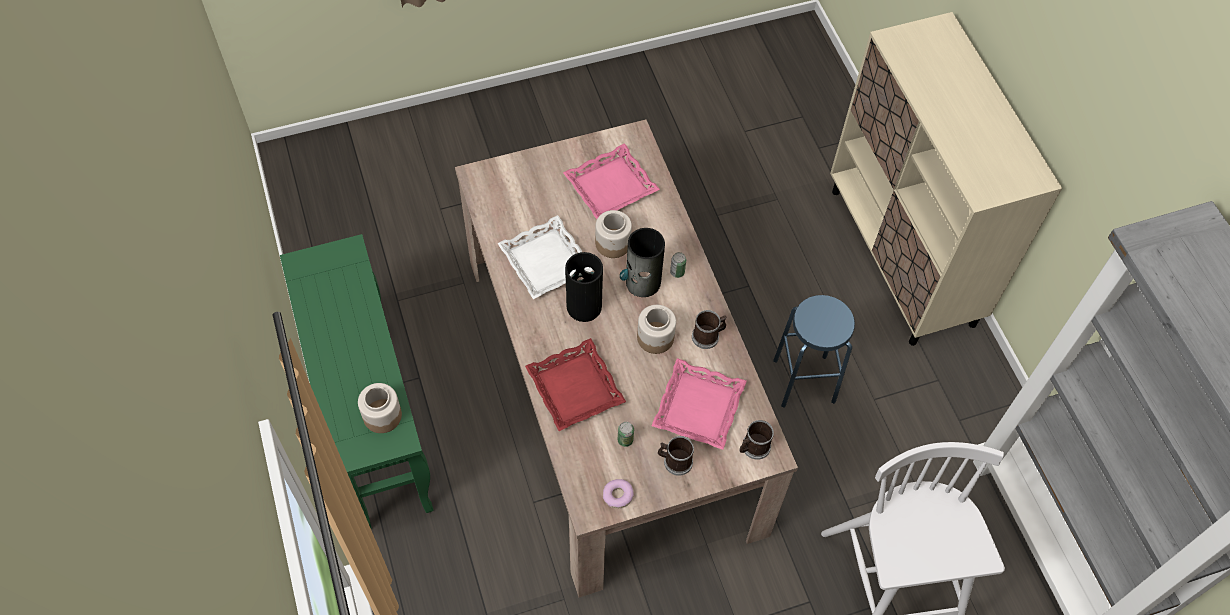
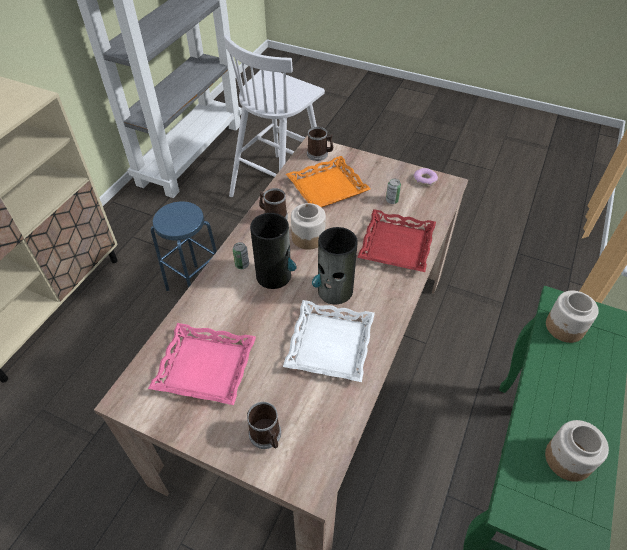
camera: 135 degrees left, 10 degrees down
(613, 243) = (261, 318): jar -> jar (567, 459)
(674, 461) = (372, 175): mug -> mug (267, 436)
(699, 408) = (327, 187): pink tray -> orange tray

